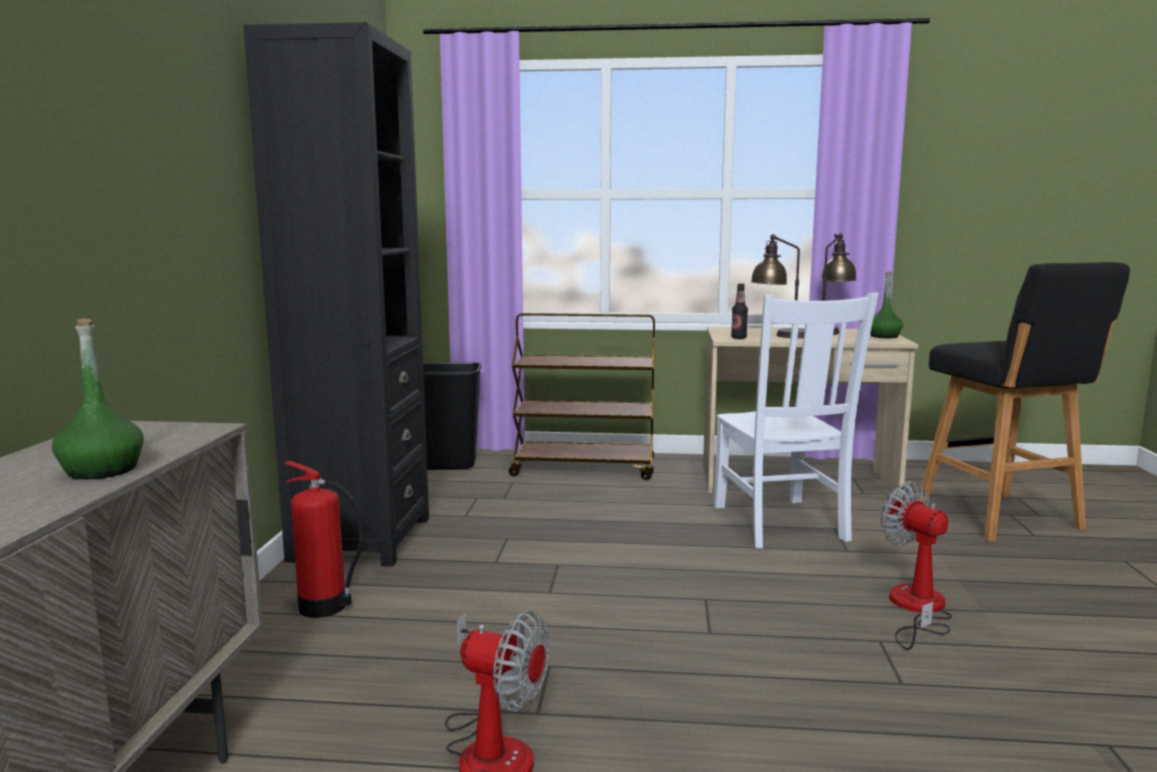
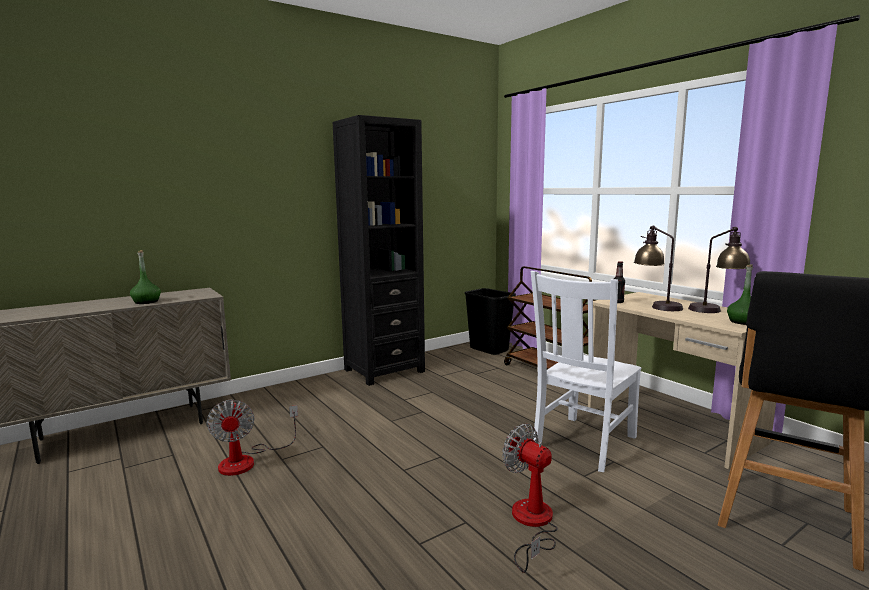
camera: 50 degrees right, 0 degrees up
(325, 608) = (318, 391): fire extinguisher -> none
(916, 609) = (531, 524): fan -> fan turned 60 degrees counterclockwise

